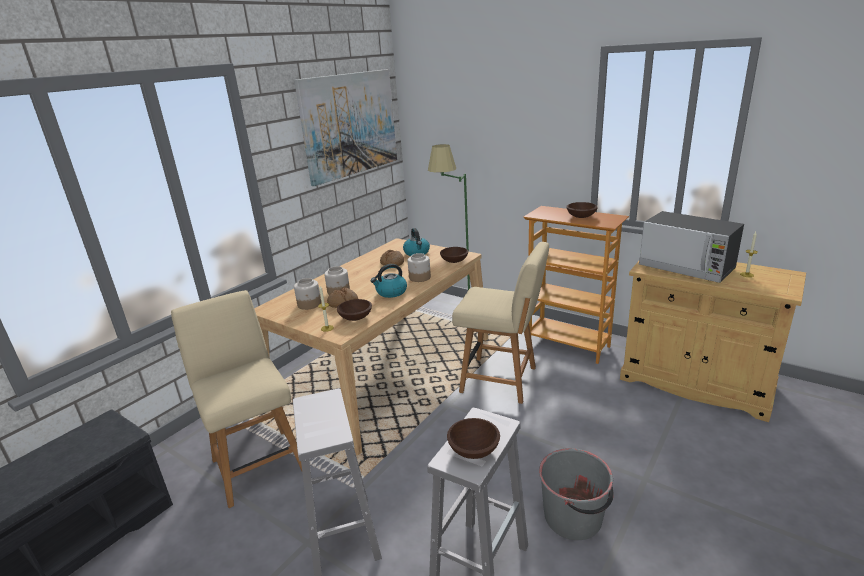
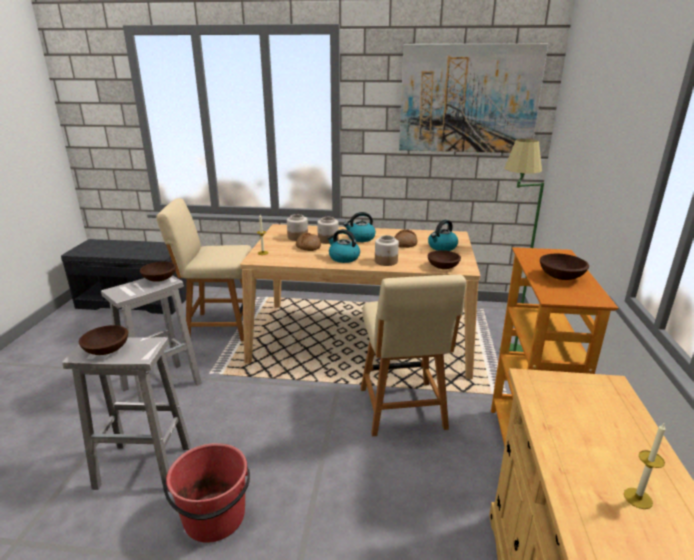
camera: 60 degrees right, 0 degrees up
(258, 463) = (218, 327): beige chair -> beige chair turned 120 degrees counterclockwise
(355, 277) = (360, 238): none -> kettle
(356, 317) = (287, 257): brown bowl -> brown bowl (160, 279)
(573, 517) = (214, 518): grey bucket -> red bucket
(686, 268) = (585, 420): microwave -> none

